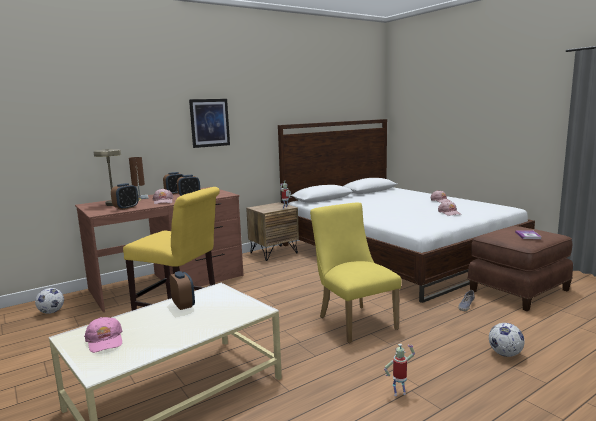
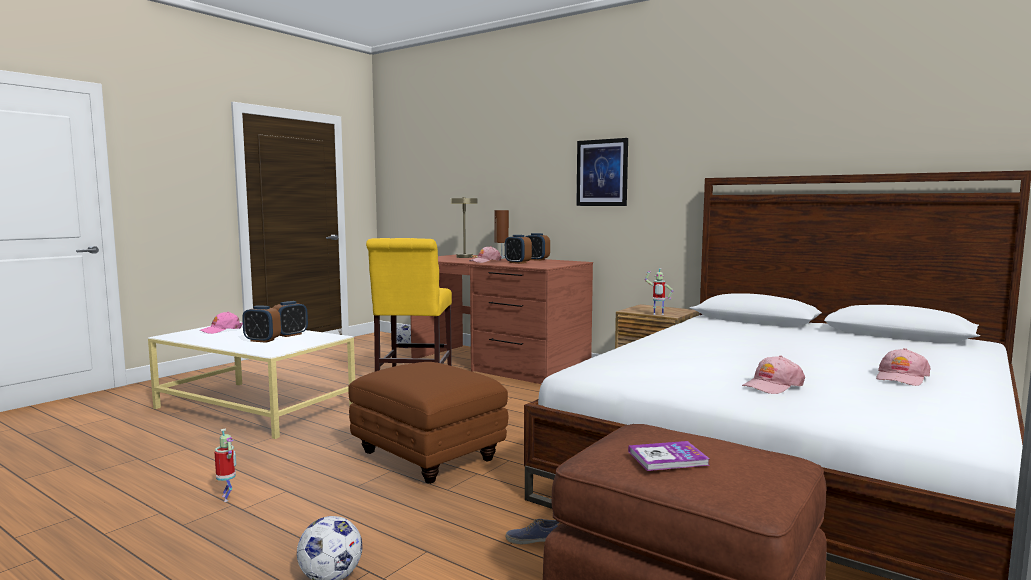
camera: 70 degrees right, 5 degrees down
(126, 208) = (448, 259): alarm clock -> alarm clock (262, 340)
(353, 321) = (429, 457): yellow chair -> brown ottoman

